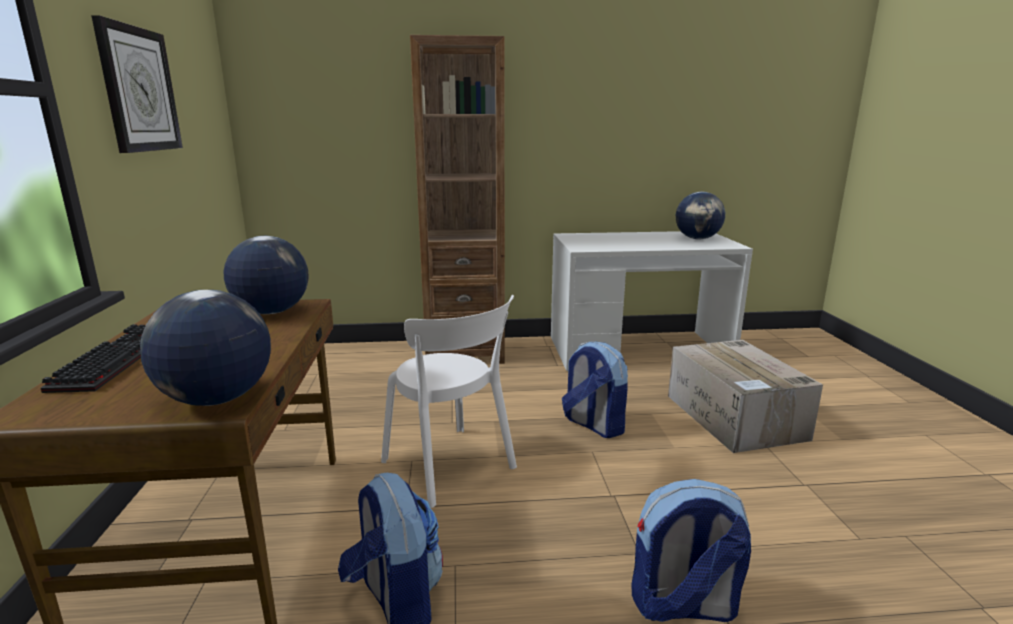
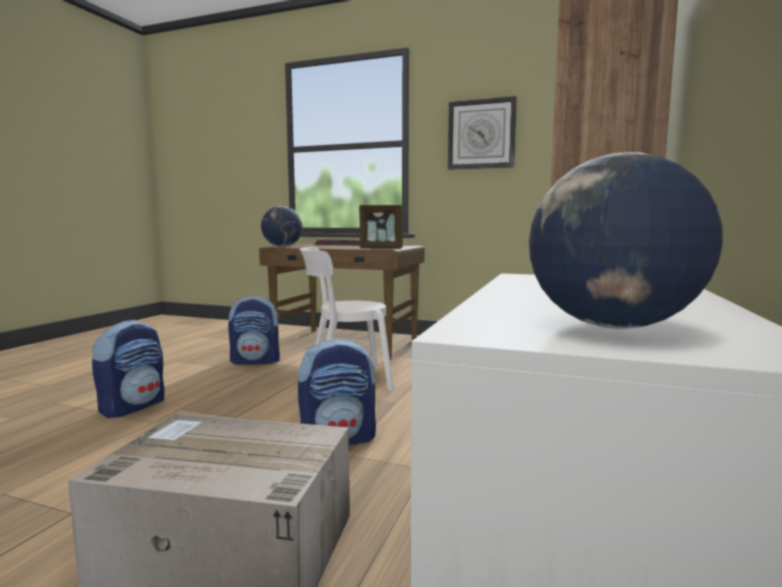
camera: 115 degrees right, 10 degrees down
(272, 312) = (381, 248): globe -> picture frame

